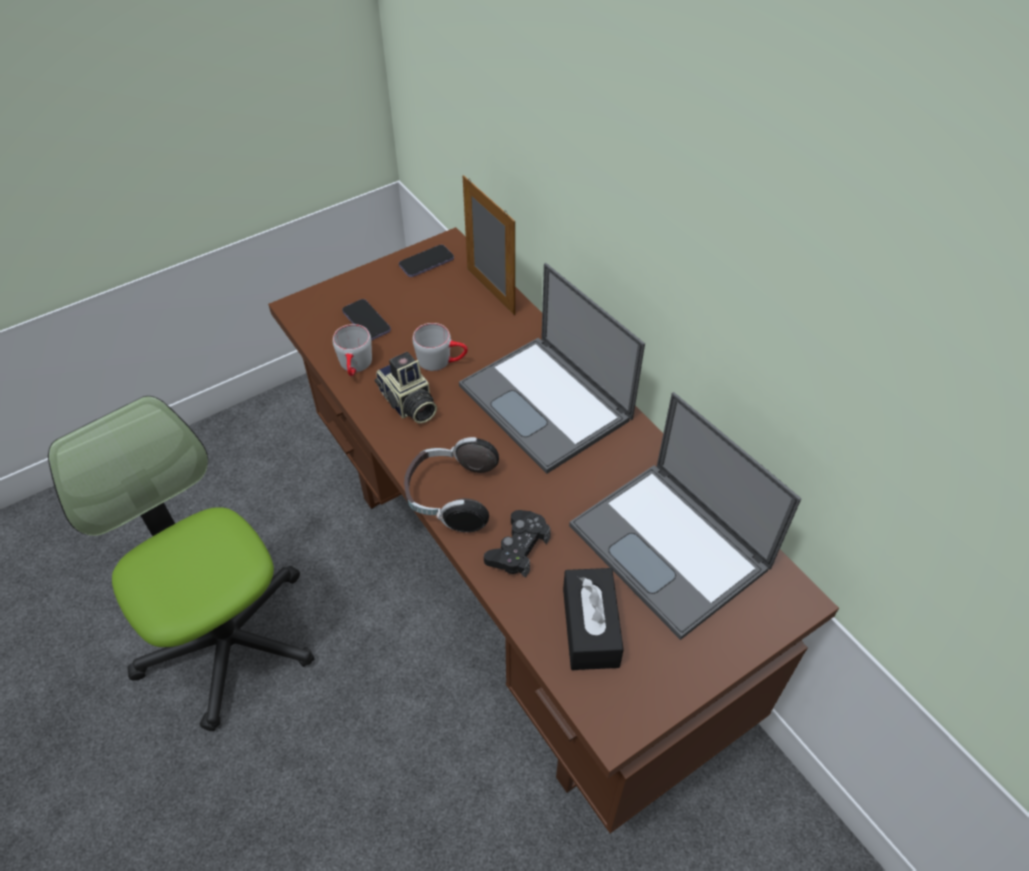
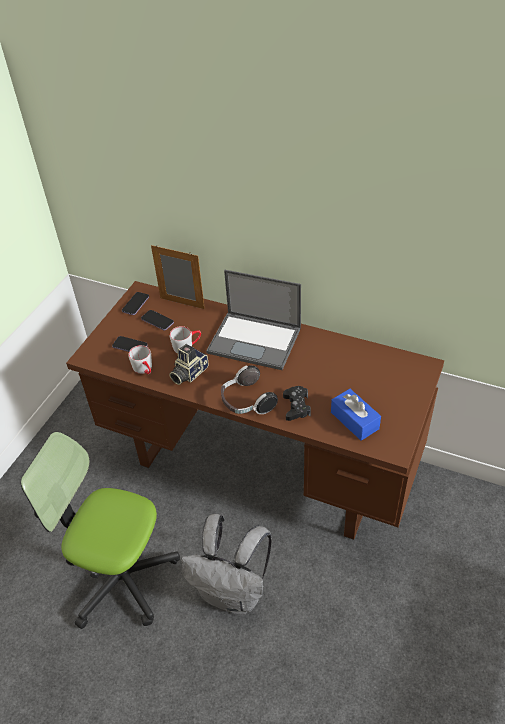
camera: 30 degrees left, 5 degrees down
(343, 760) = (233, 593): none -> grey backpack
(408, 404) = (188, 373): camera -> camera turned 105 degrees clockwise
(434, 302) = (157, 321): none -> phone
(590, 627) = (354, 420): black tissue box -> blue tissue box
(671, 548) = (361, 372): laptop -> none

